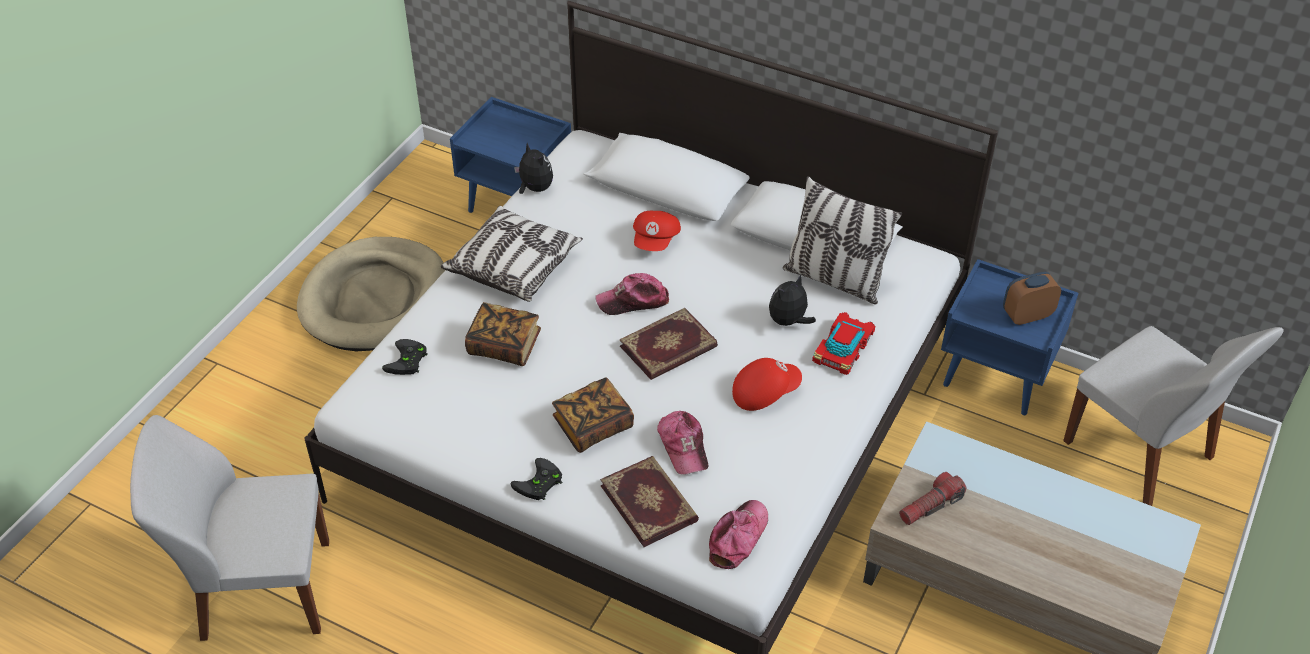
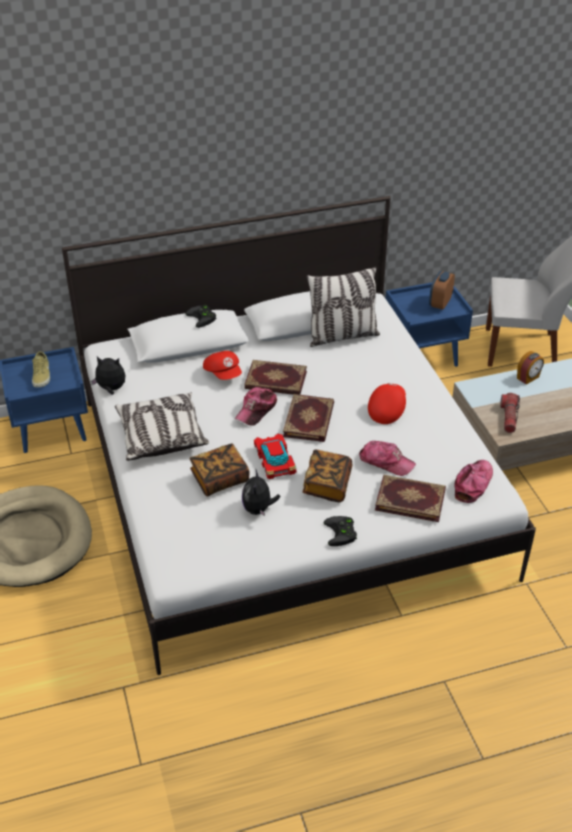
camera: 45 degrees left, 5 degrees down
(261, 589) = (188, 753): white chair -> none
(407, 361) = (173, 526): black game controller -> black game controller (203, 318)
(510, 136) = (42, 375): none -> beige shoe
(695, 283) = (275, 381): none -> book
(738, 538) = (473, 484): cap -> cap turned 45 degrees clockwise
(788, 321) = (349, 369): plush toy -> plush toy (258, 509)
(844, 348) = (393, 365): toy car -> toy car (275, 460)
(1025, 478) = (528, 378): none -> alarm clock

